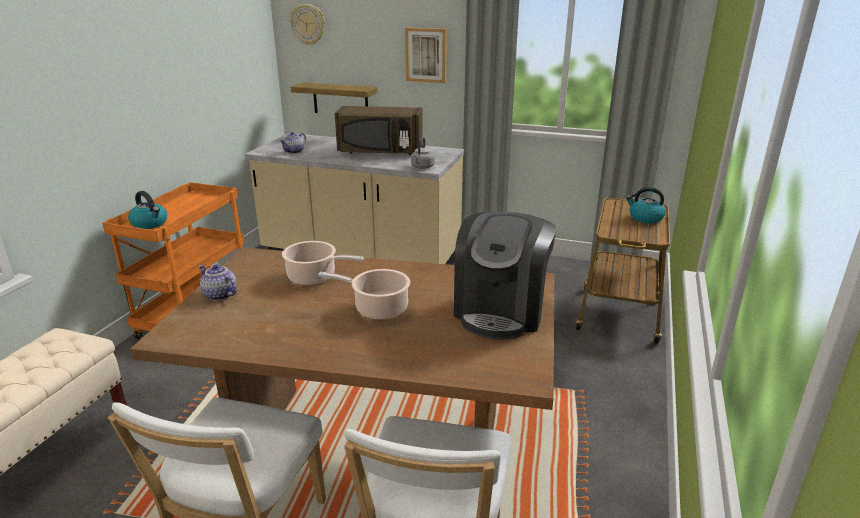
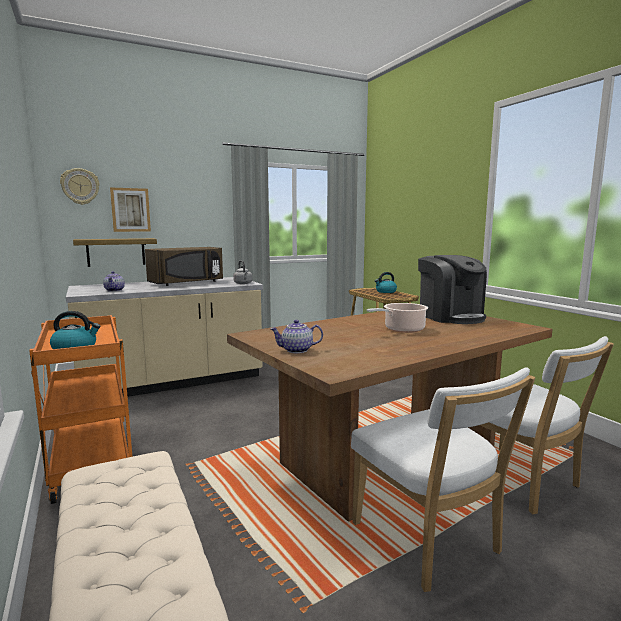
camera: 45 degrees left, 15 degrees down
(314, 277) = (327, 330): cooking pot -> none
(426, 55) = (196, 210): picture -> picture (130, 210)

